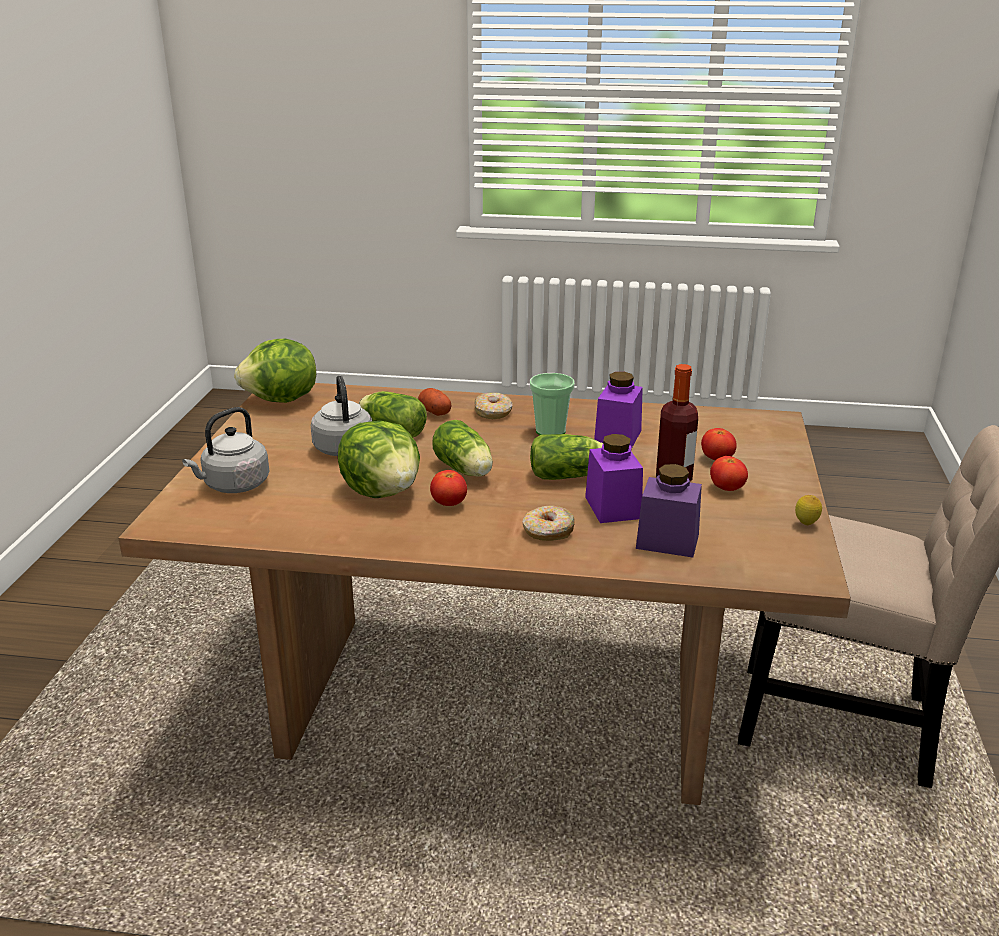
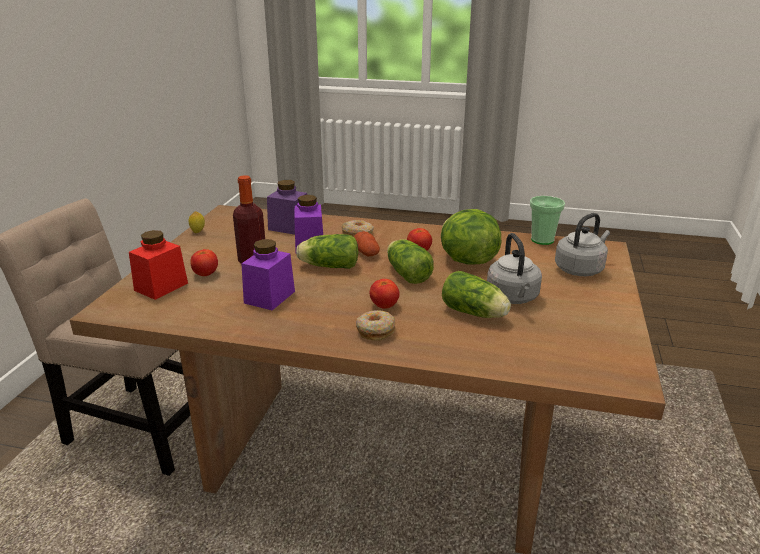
camera: 175 degrees left, 0 degrees up
(282, 400) = (611, 360): lettuce -> none
(434, 412) = (436, 335): potato -> potato (366, 253)
(550, 431) = (326, 306): cup -> cup (542, 240)
(727, 489) = (222, 253): tomato -> tomato (384, 306)
(751, 443) = (161, 287): none -> red jar

